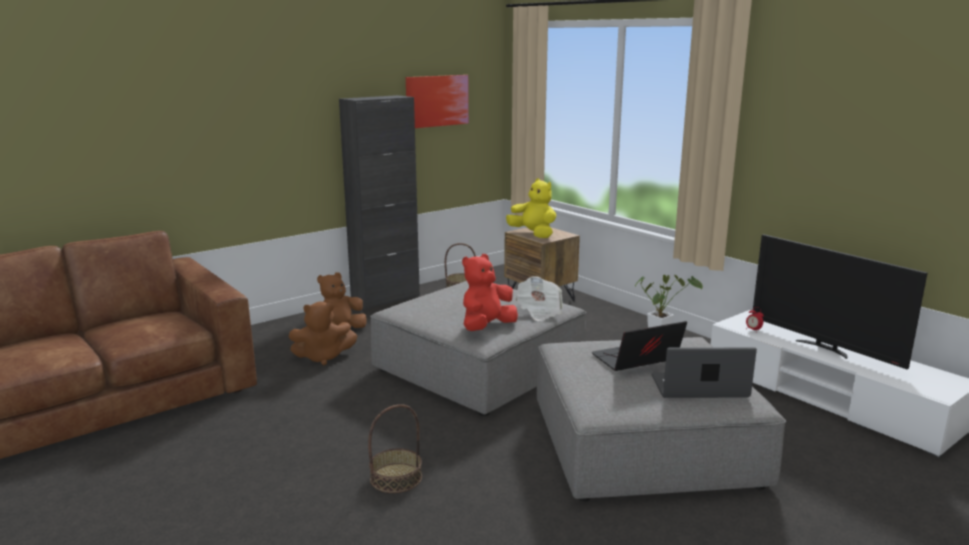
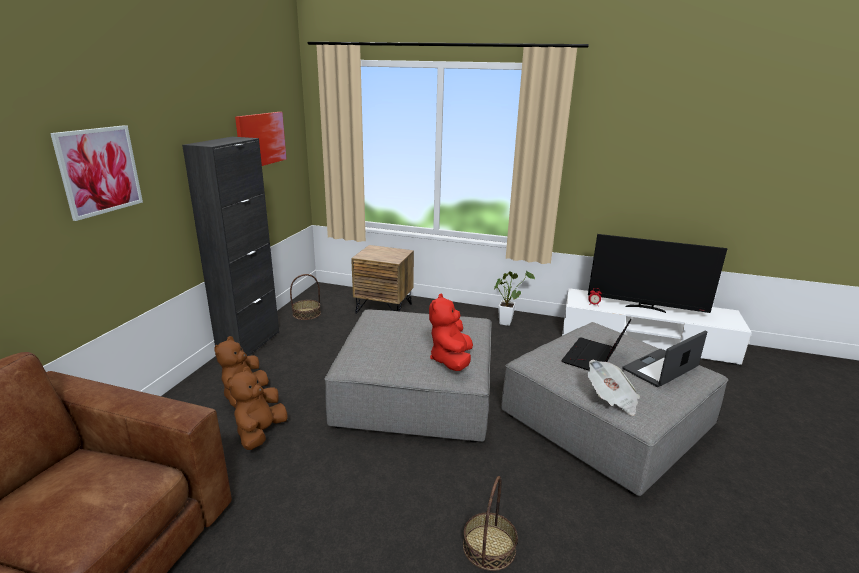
camera: 35 degrees left, 5 degrees up
(257, 113) = (99, 171): none -> picture
(323, 357) = (260, 433): brown plush toy -> brown plush toy turned 150 degrees clockwise
(533, 234) = (378, 256): yellow plush toy -> none
(539, 311) = (467, 331): newspaper -> newspaper (611, 399)

